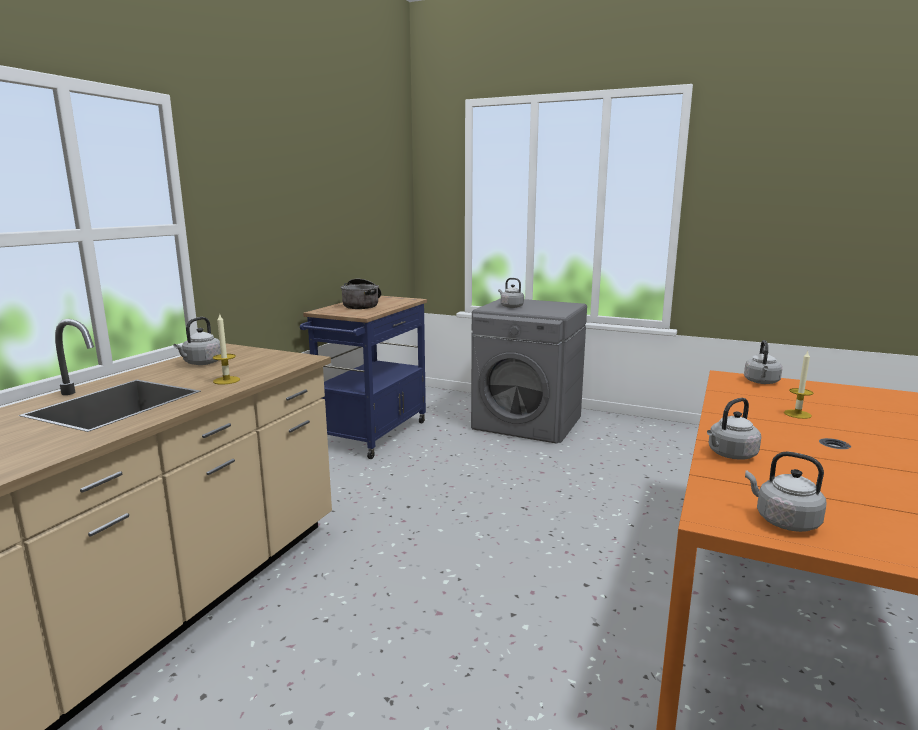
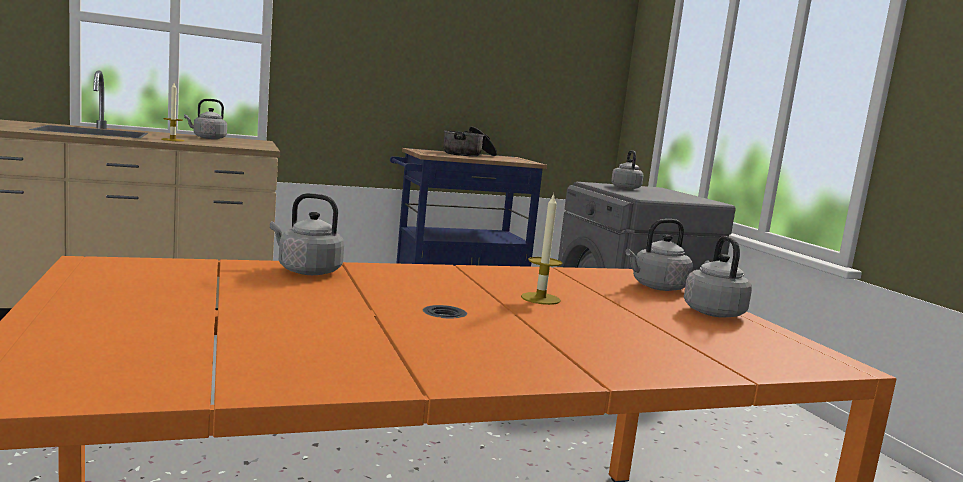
camera: 45 degrees right, 5 degrees down
(783, 521) = (117, 283): grey kettle -> grey kettle (712, 311)

